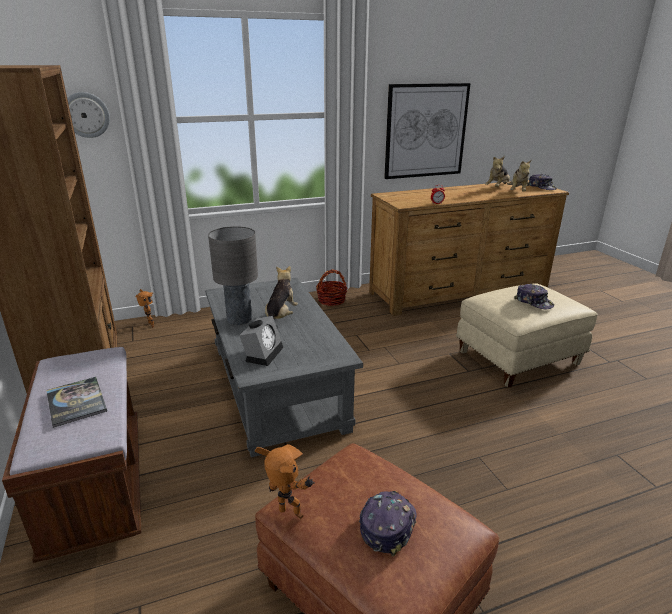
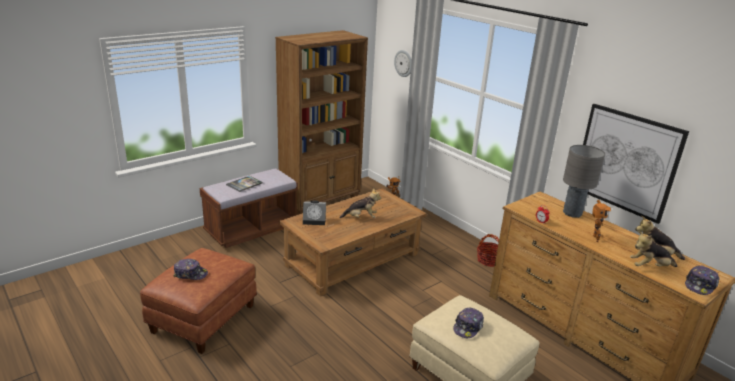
camera: 70 degrees right, 0 degrees up
(239, 319) = (349, 206): grey table lamp -> grey table lamp (572, 213)
(276, 386) = (353, 260): grey coffee table -> brown coffee table
(289, 516) = (194, 251): toy robot -> toy robot (594, 239)

